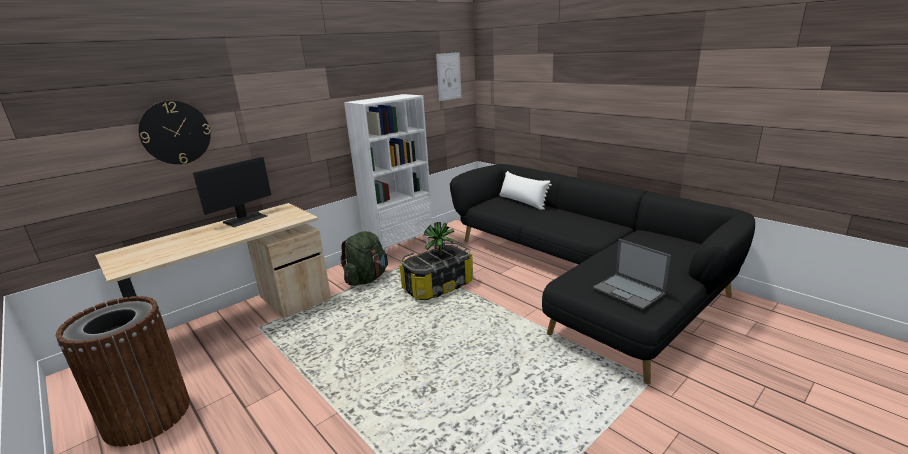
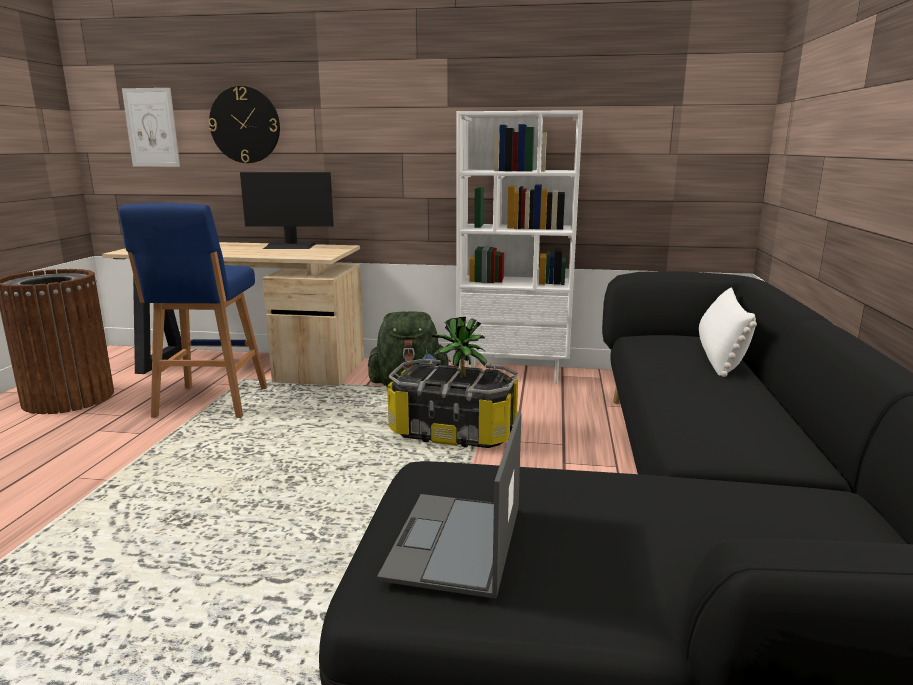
camera: 50 degrees right, 5 degrees down
(278, 349) = (210, 403): none -> blue stool
(448, 76) = (700, 91): picture -> picture (151, 128)

